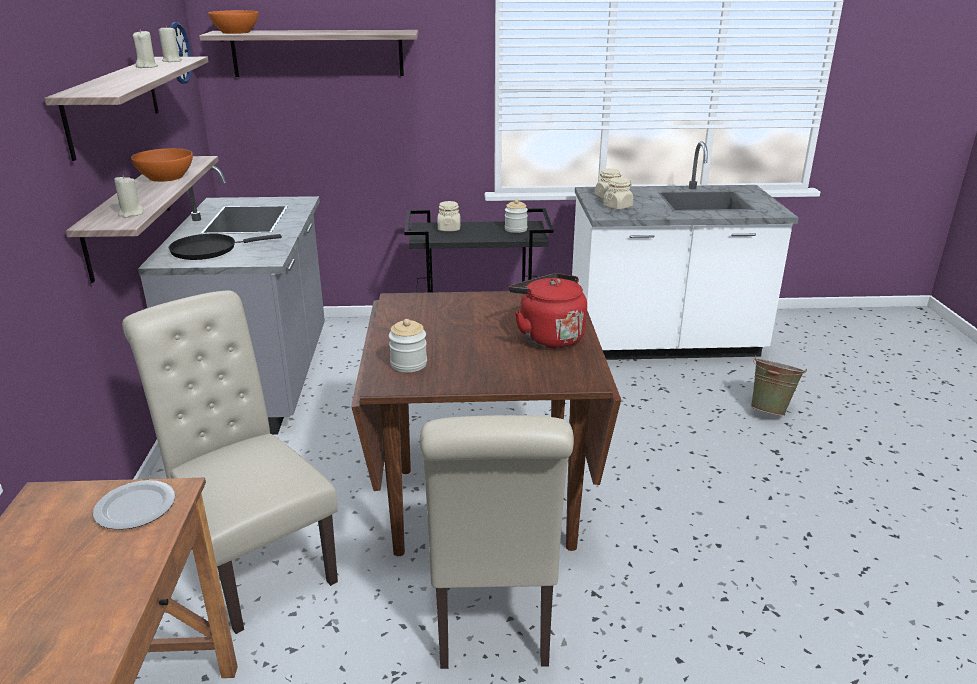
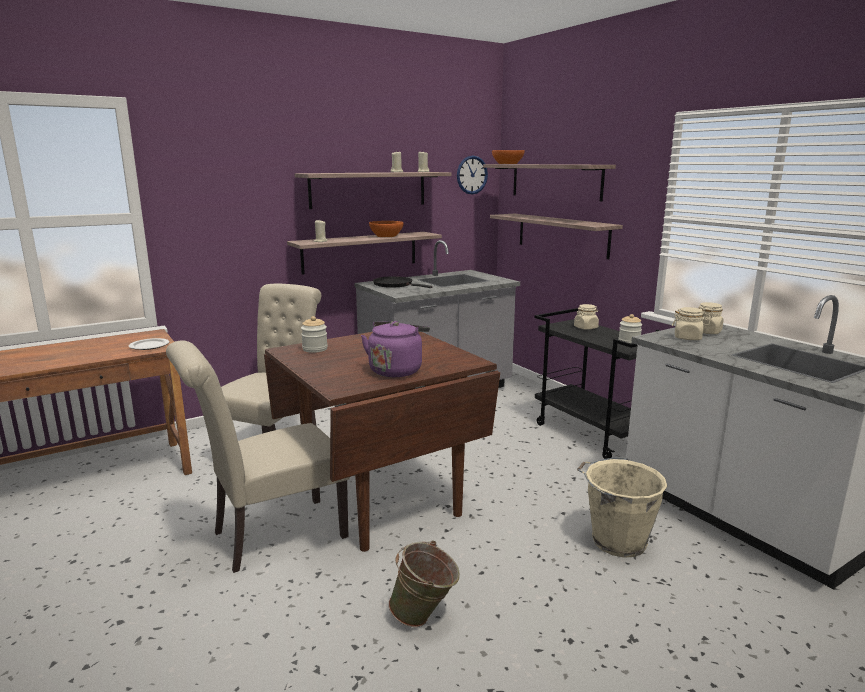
camera: 60 degrees right, 10 degrees down
(342, 124) = (562, 235): none -> shelf
(548, 337) = (396, 370): red kettle -> purple kettle
(656, 405) = (616, 540): none -> beige bucket
(770, 410) = (716, 619): green bucket -> green bucket (424, 617)

